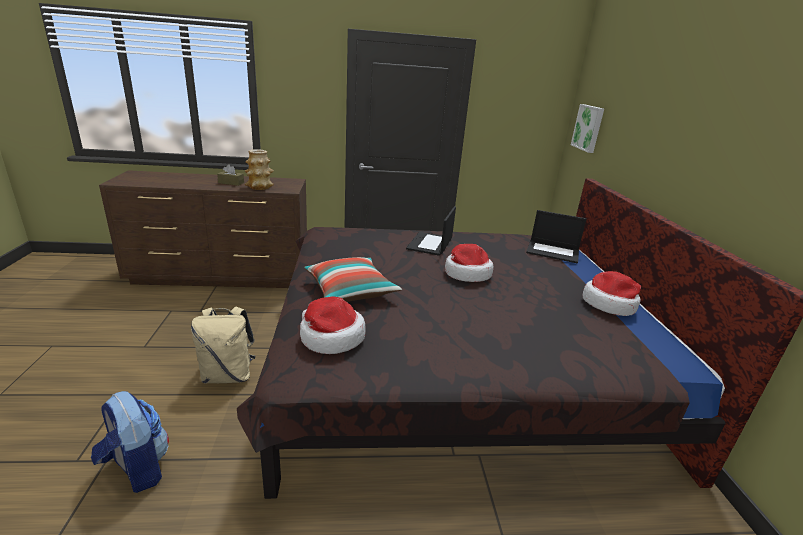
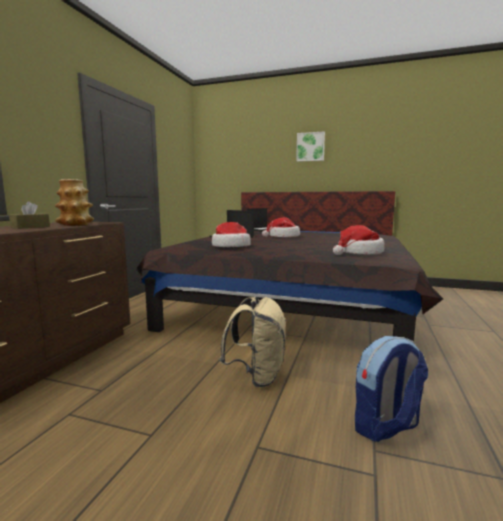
camera: 65 degrees left, 15 degrees down
(350, 291) = (295, 248): pillow -> none
(588, 128) = (221, 167): picture -> picture (310, 147)
(609, 304) = (327, 231): hat -> hat (231, 246)

